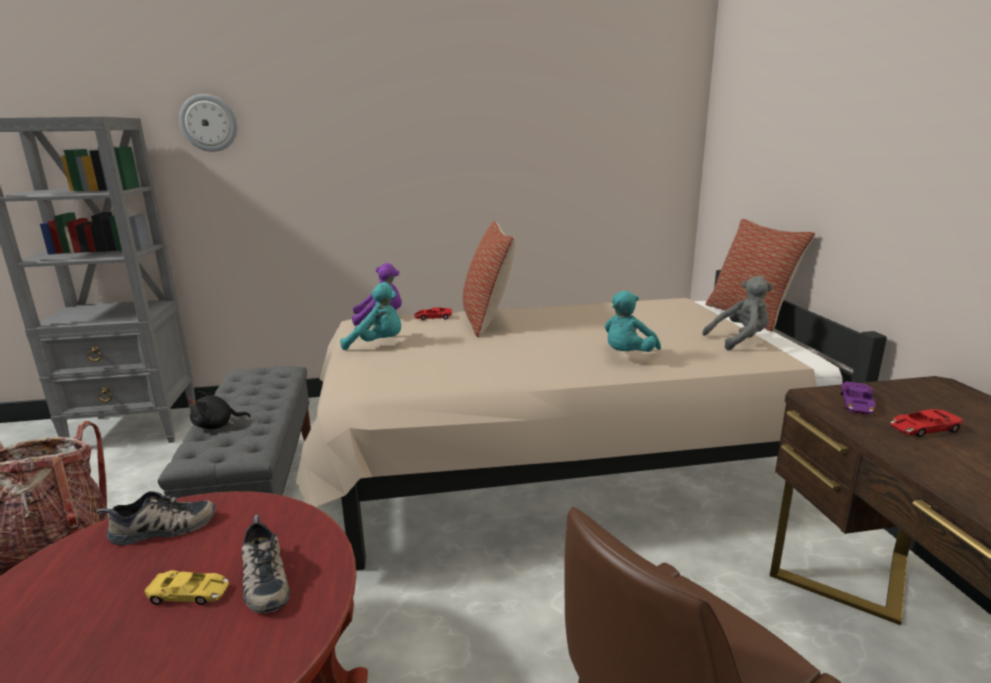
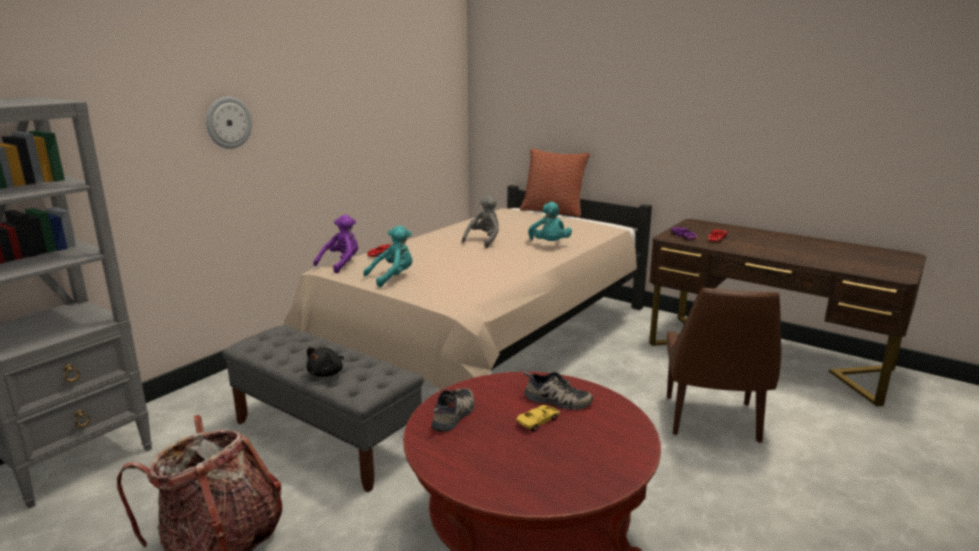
camera: 45 degrees left, 0 degrees up
(209, 123) = (113, 98): wall clock -> wall clock (228, 122)
(487, 321) = (425, 247): pillow -> none
(739, 340) = (580, 224): grey plush toy -> grey plush toy (484, 241)

